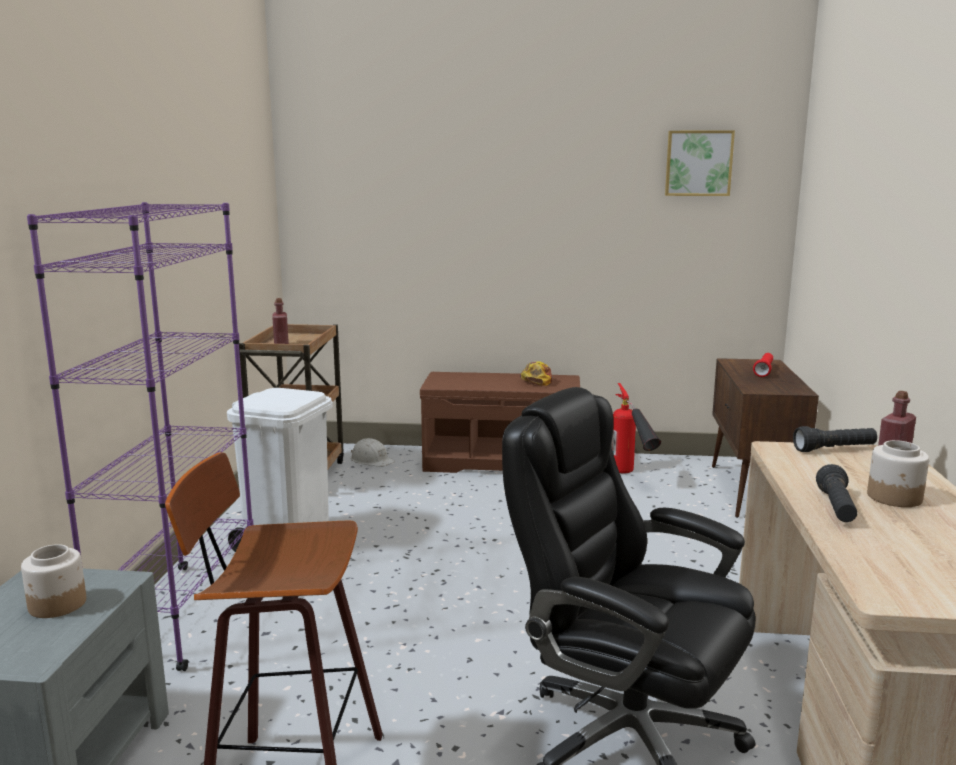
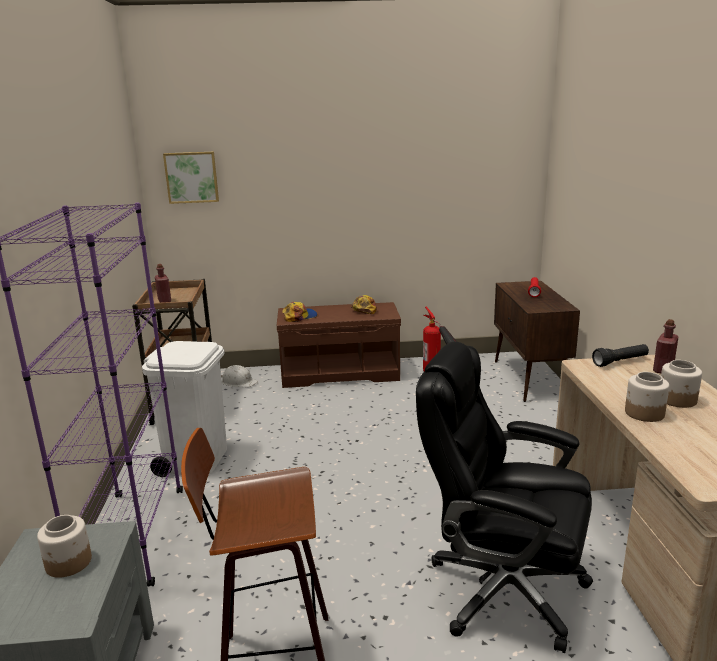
camera: 10 degrees left, 5 degrees up
(452, 382) = (299, 316): none -> cap
(698, 163) = (475, 136): picture -> picture (191, 177)
(836, 508) = (644, 413): black flashlight -> jar

